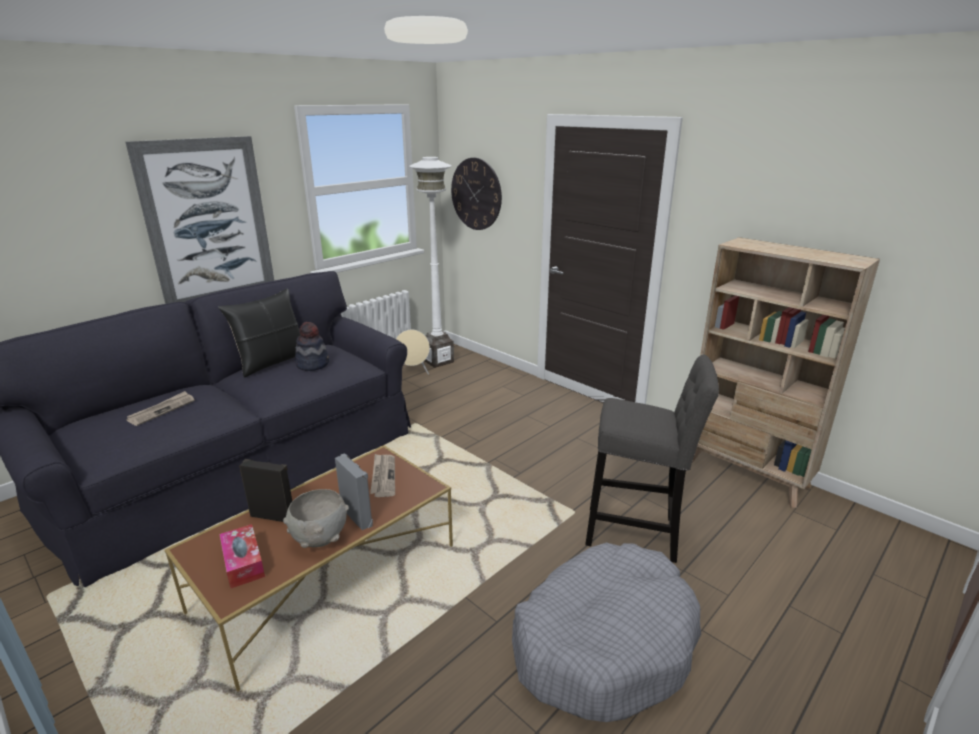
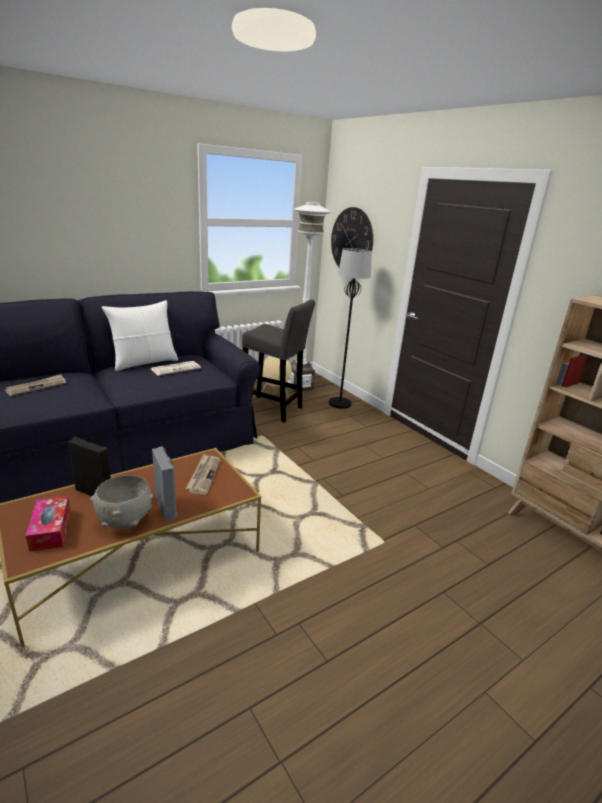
camera: 10 degrees right, 0 degrees up
(208, 223) = (110, 237): picture -> none
(272, 362) = (144, 362): black pillow -> white pillow
(313, 364) = (176, 368): hat -> newspaper
(487, 374) = (339, 403): none -> black floor lamp
(603, 642) = (376, 680): grey dog bed -> none
(637, 533) = (441, 575): grey stool -> grey stool (274, 409)

